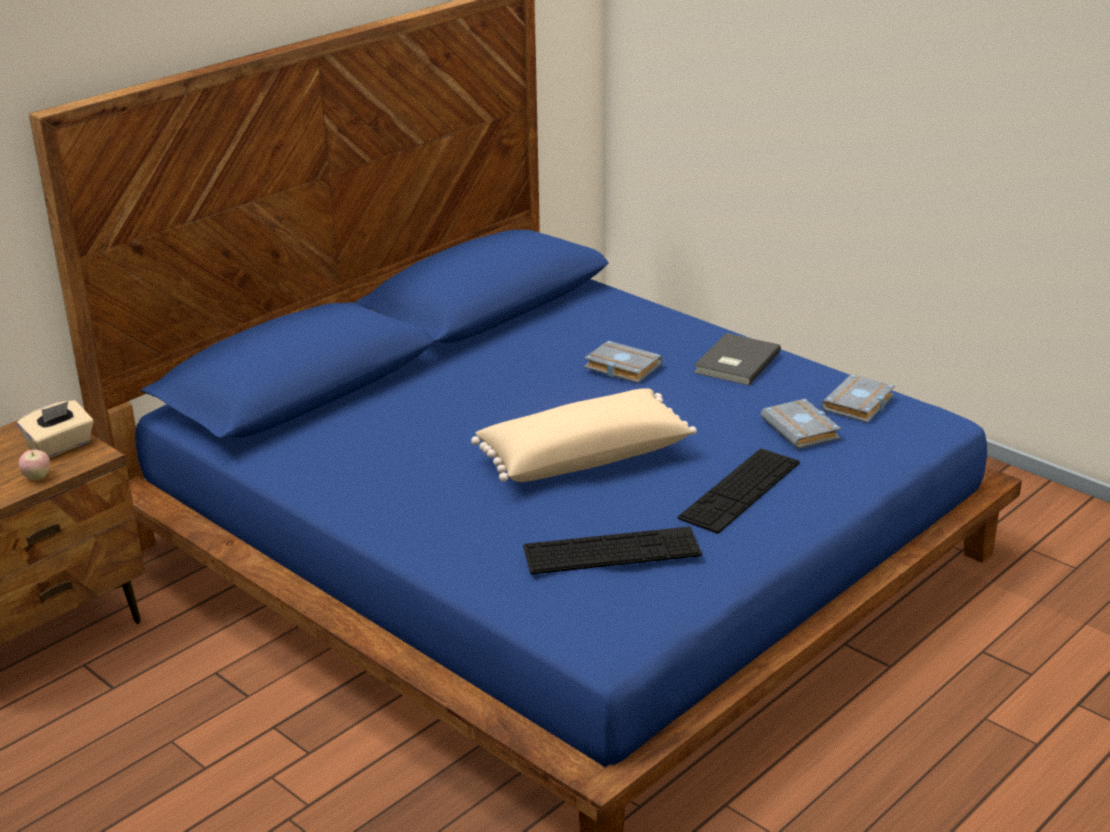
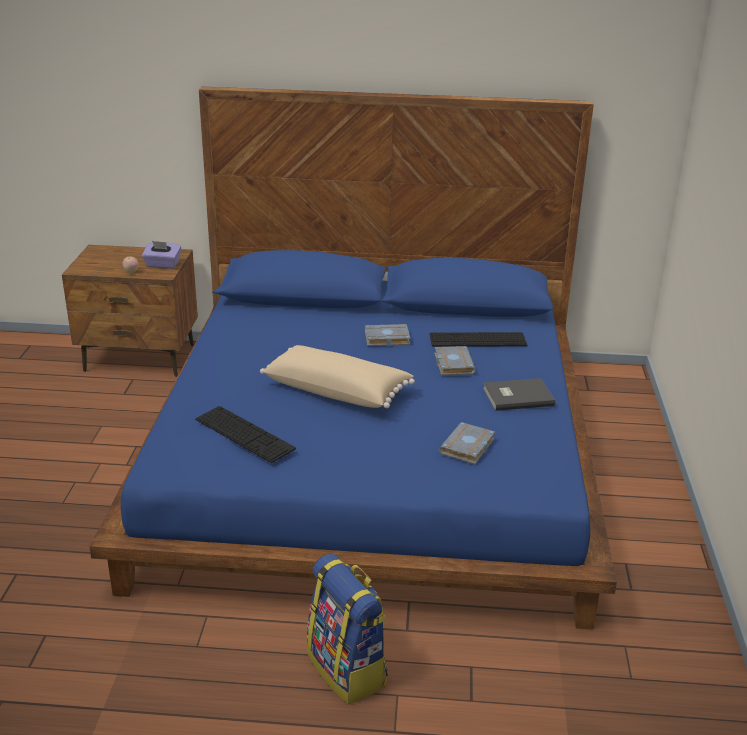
camera: 50 degrees right, 0 degrees up
(60, 446) = (162, 265): beige tissue box -> purple tissue box
(740, 490) = (366, 452): keyboard -> keyboard (477, 340)
(859, 405) = (530, 457): grey book -> grey book (386, 339)
(918, 734) = (348, 670): none -> backpack

